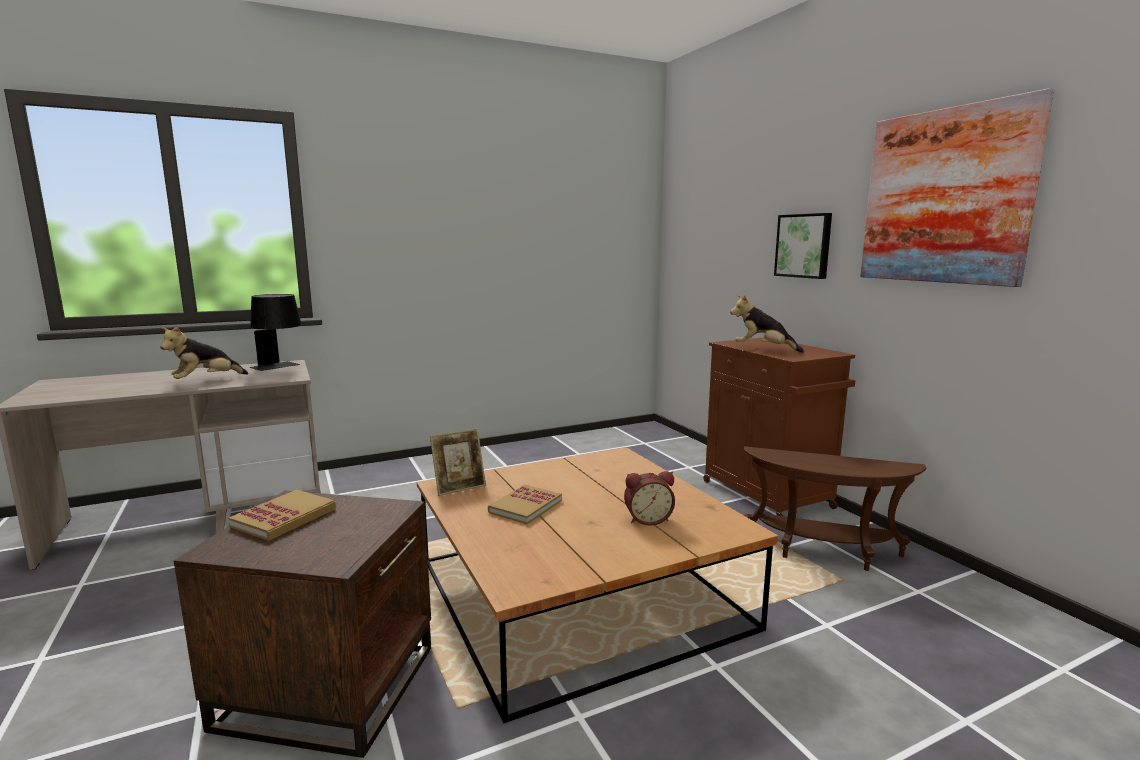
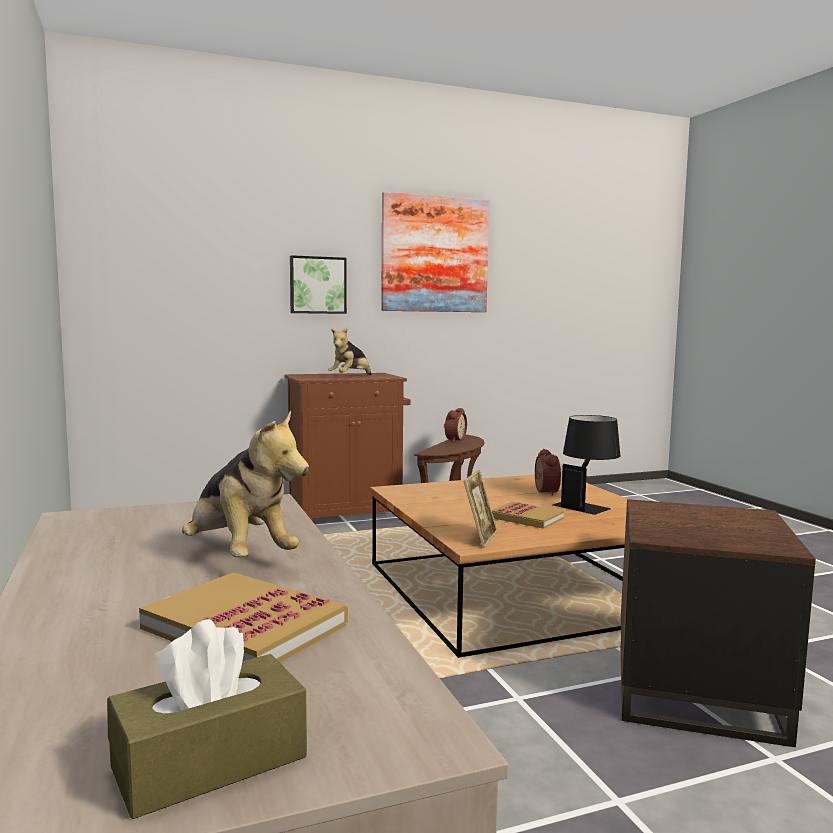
camera: 85 degrees left, 5 degrees down
(46, 390) = (210, 762): none -> brown tissue box
(279, 367) = (123, 520): black table lamp -> black table lamp (586, 504)
(284, 518) = (698, 533): book -> book (244, 626)
(459, 487) = (480, 538): picture frame -> picture frame turned 45 degrees clockwise
(866, 460) = (454, 439): none -> alarm clock

